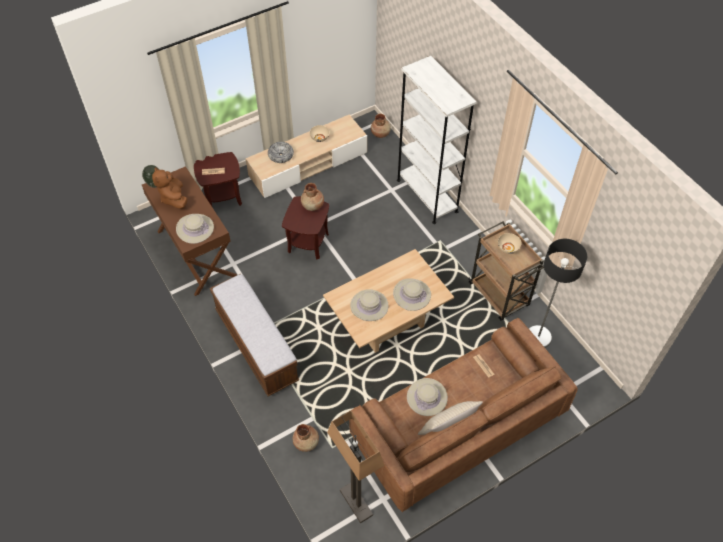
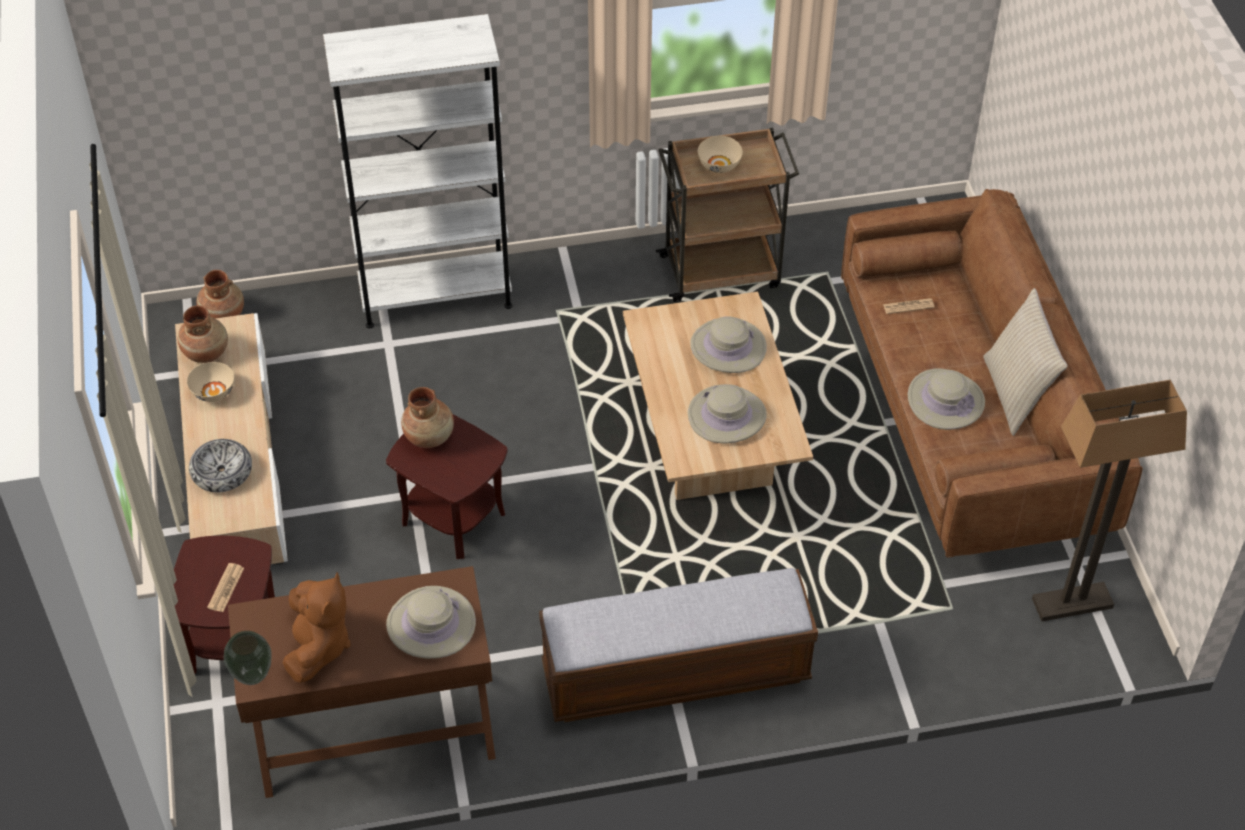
camera: 70 degrees left, 5 degrees down
(174, 198) = (318, 646): brown plush toy -> brown plush toy turned 90 degrees counterclockwise
(306, 442) = (928, 646): brown vase -> brown vase (206, 352)
(538, 337) = (831, 251): floor lamp -> none

